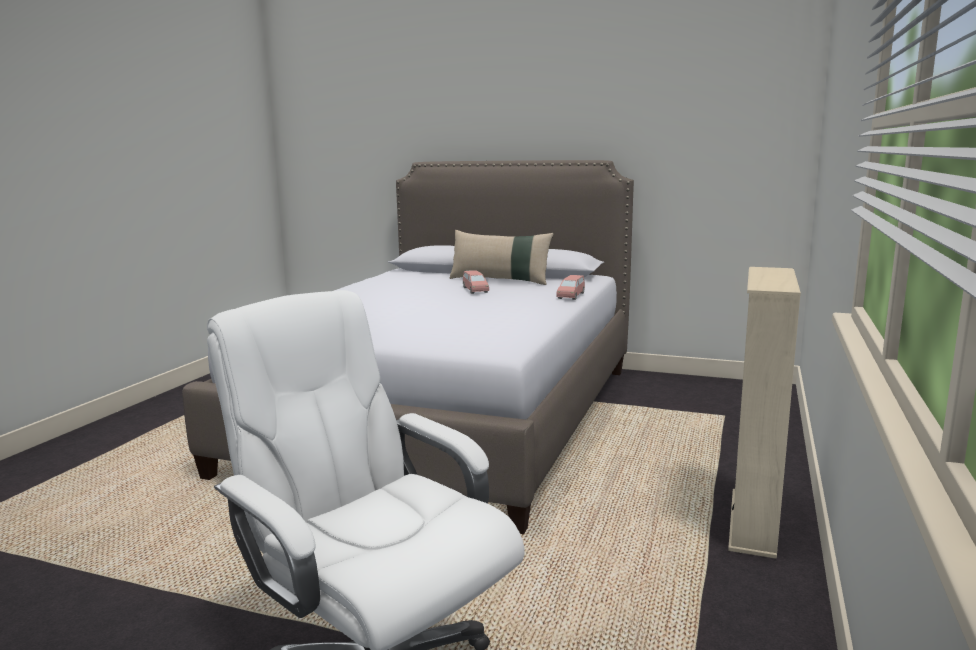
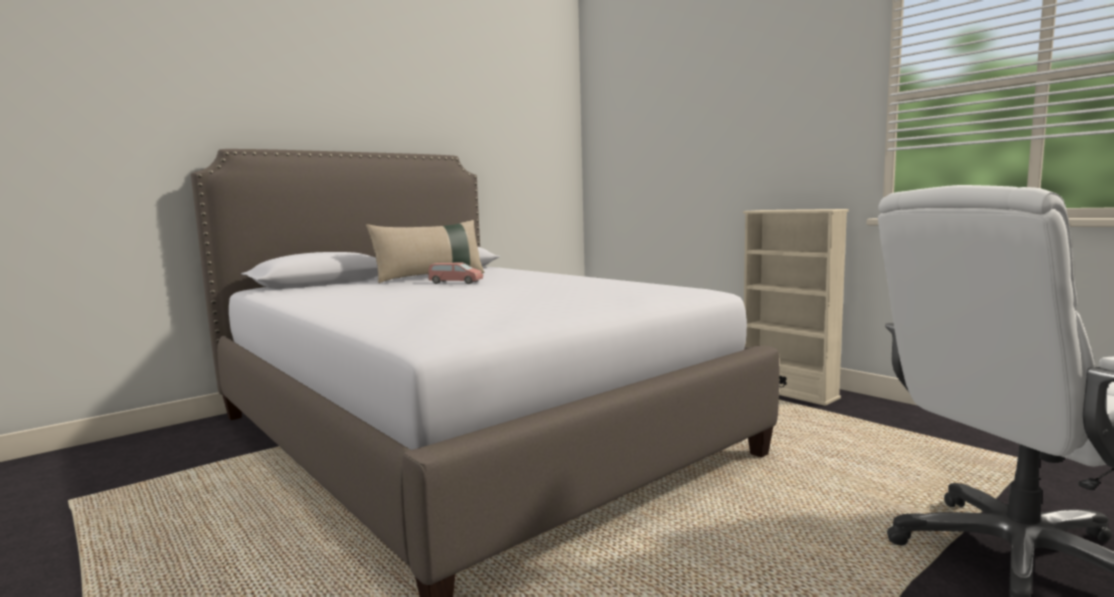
camera: 60 degrees left, 5 degrees down
(571, 296) = (545, 272): pink toy car -> none

